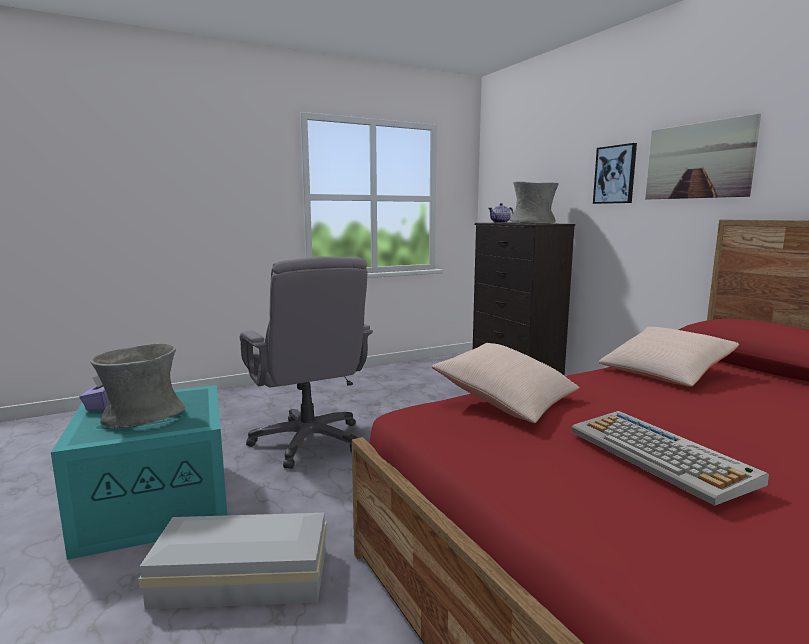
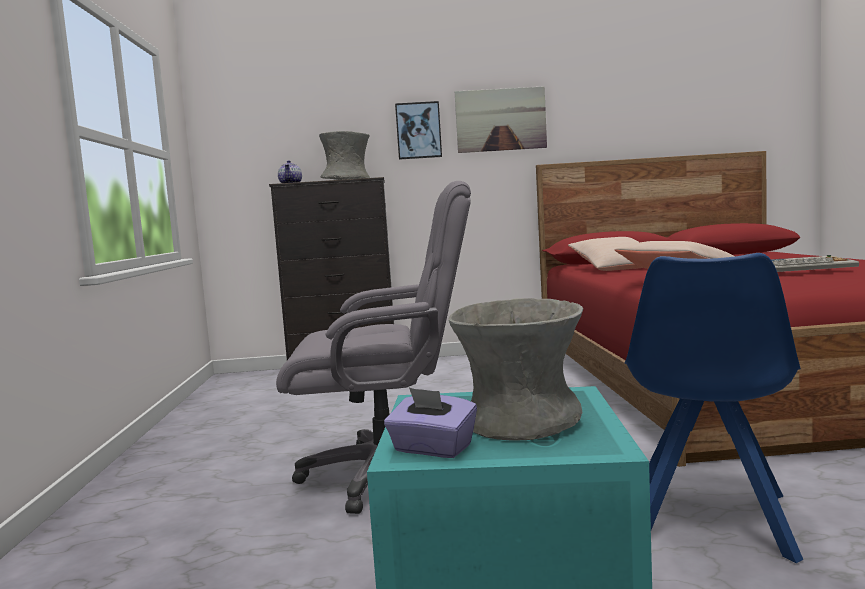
camera: 65 degrees left, 5 degrees down
(240, 576) = (709, 520): white storage box -> blue chair

